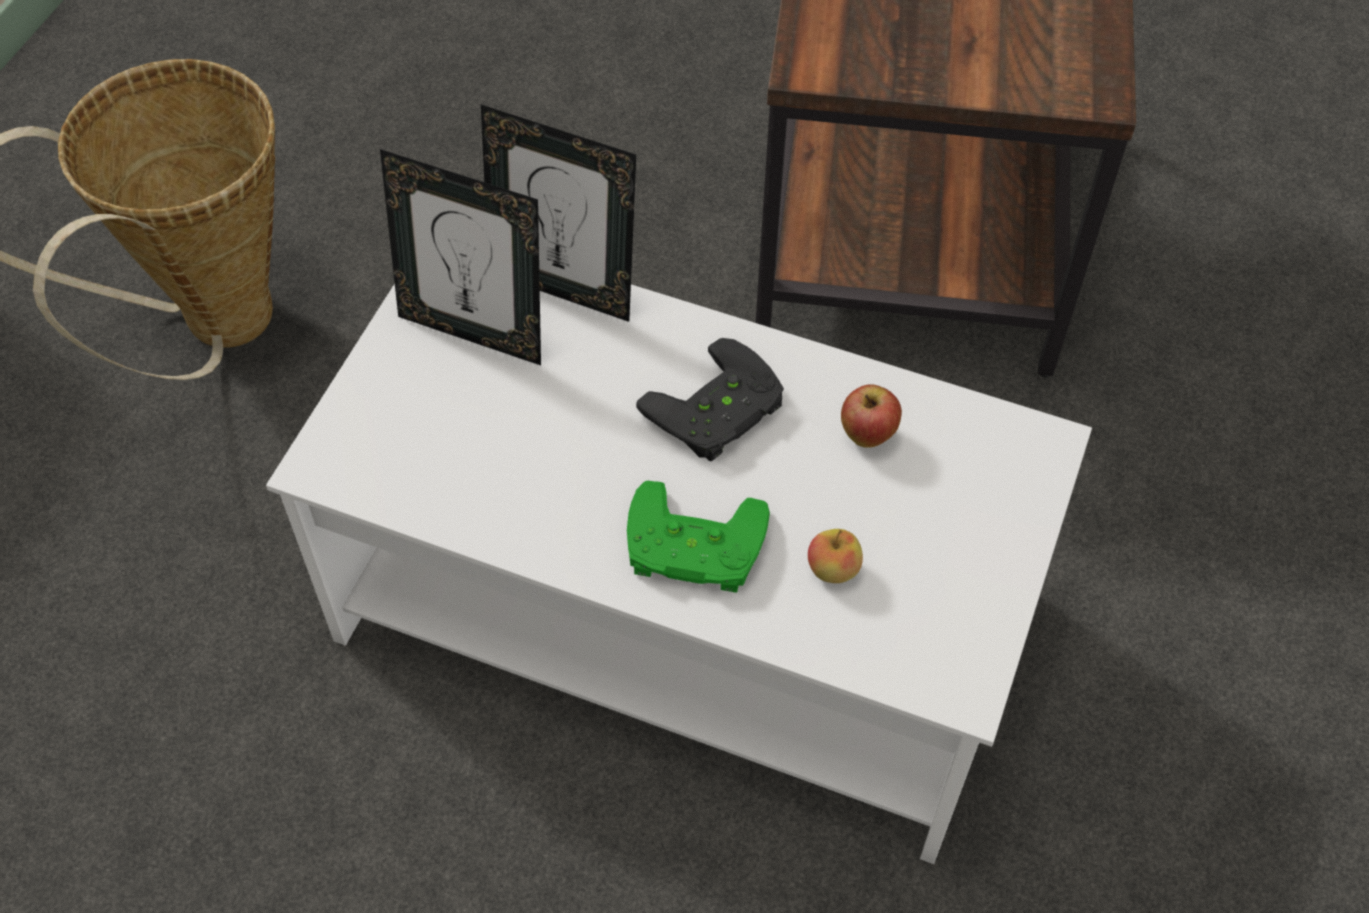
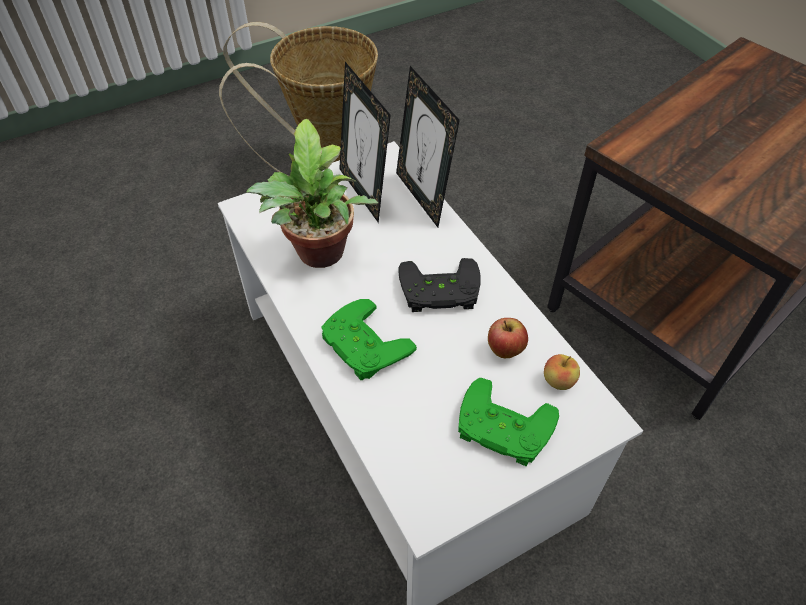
camera: 40 degrees right, 5 degrees down
(511, 466) = (320, 256): none -> potted plant
(832, 569) = (420, 403): apple -> apple (558, 381)
(950, 534) = (501, 430): none -> green game controller

